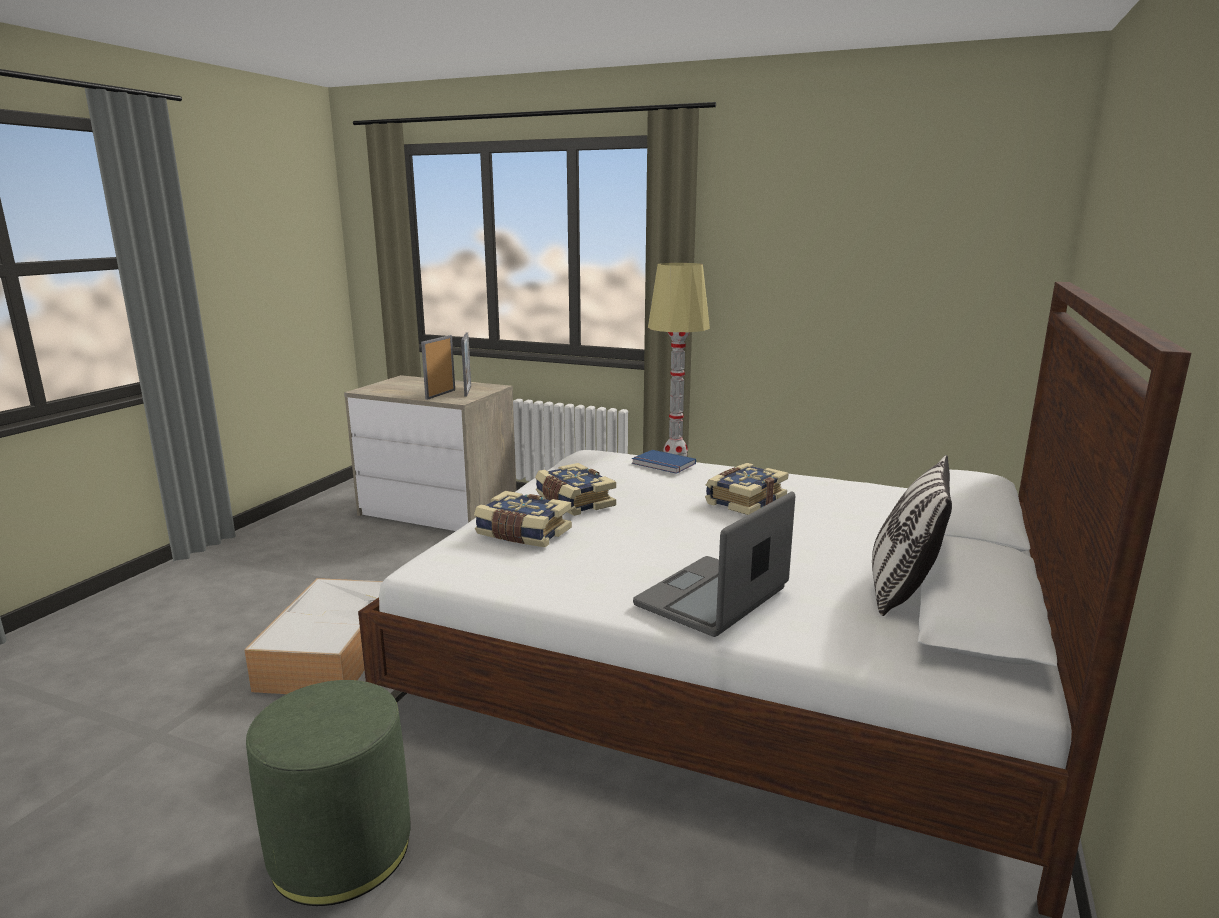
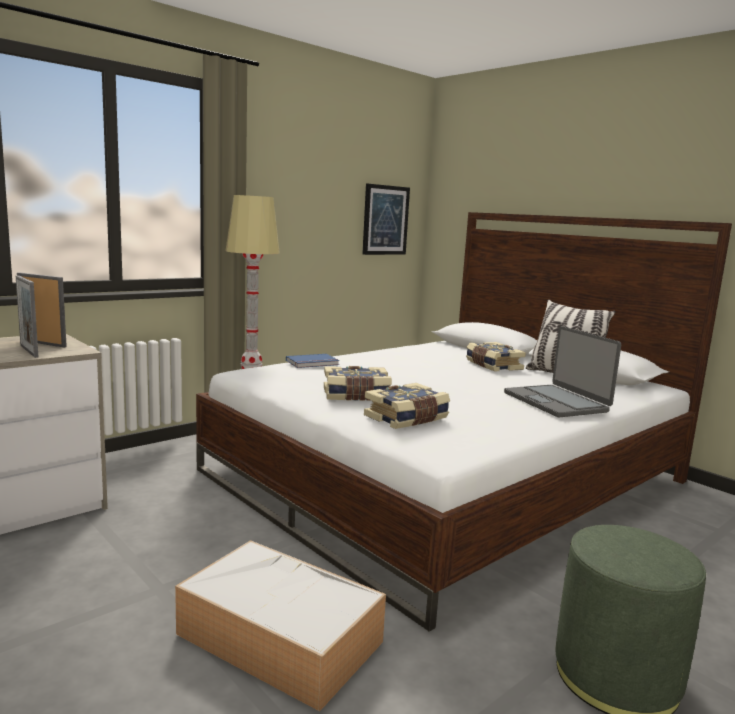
camera: 65 degrees left, 5 degrees down
(744, 500) = (411, 366): book -> book (492, 366)
(957, 290) = (385, 220): none -> picture

